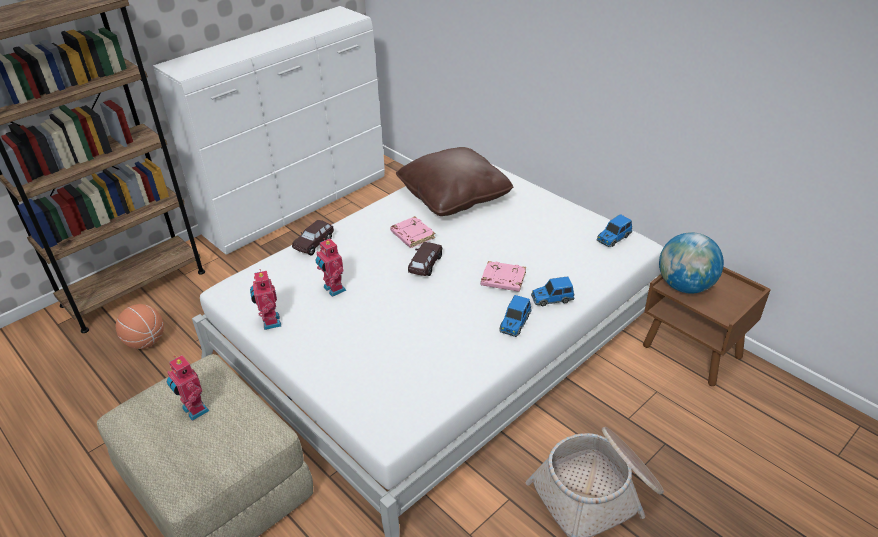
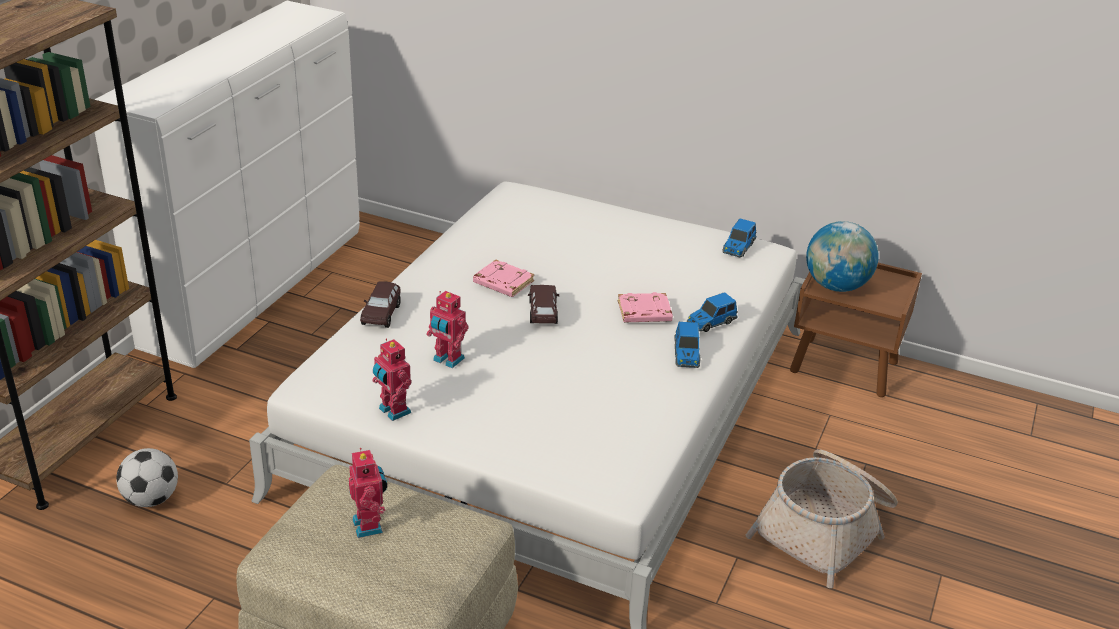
camera: 25 degrees left, 5 degrees down
(145, 341) = (151, 499): basketball -> football
(194, 410) = (370, 525): toy robot -> toy robot turned 135 degrees counterclockwise
(453, 196) = (520, 231): brown pillow -> none

